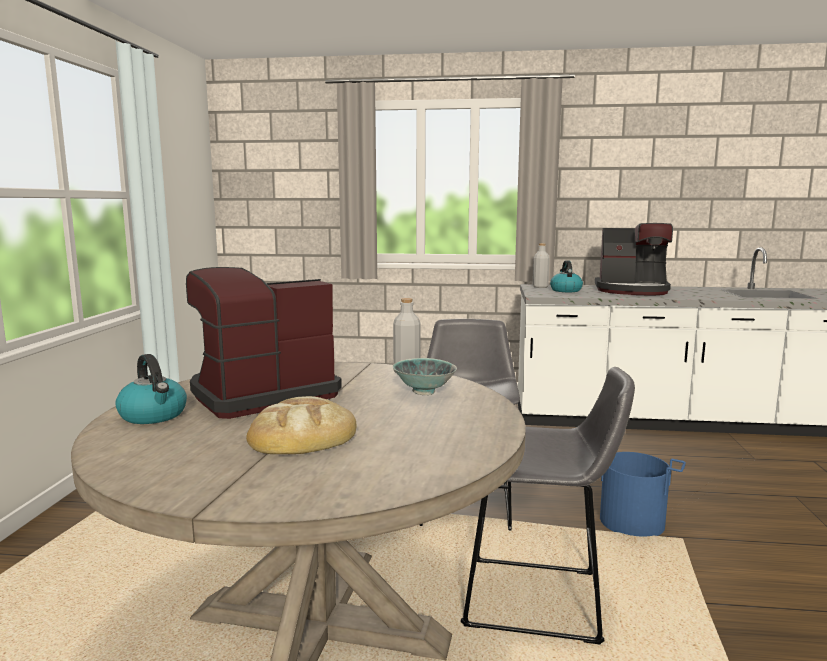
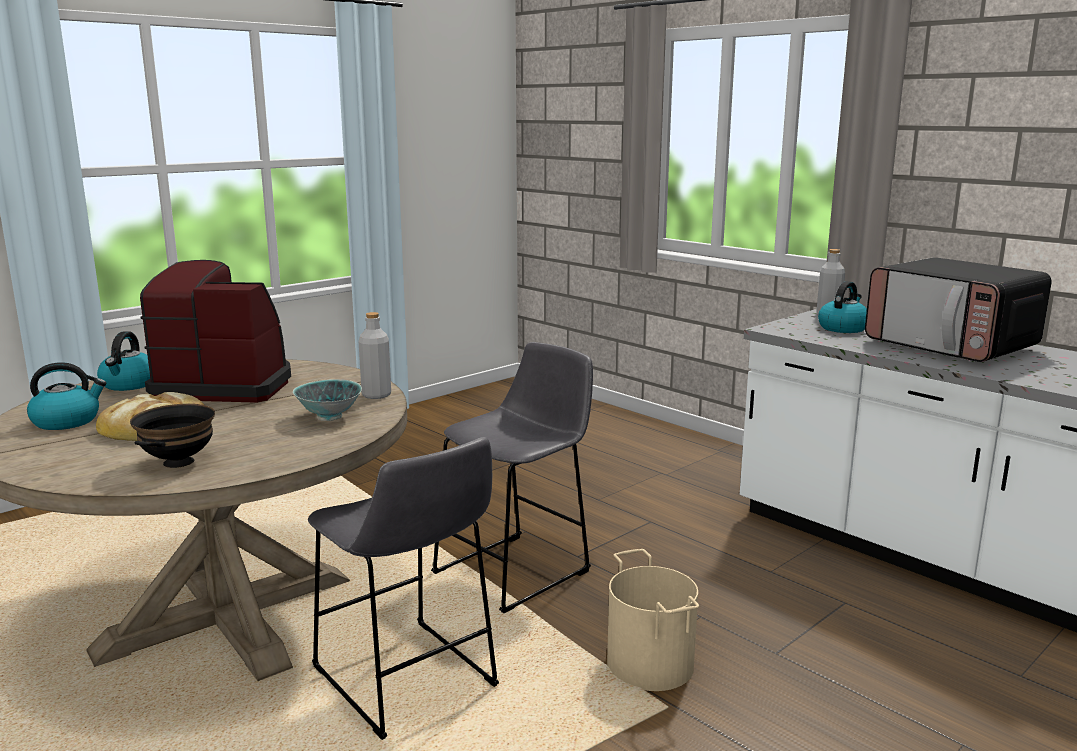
camera: 40 degrees right, 5 degrees up
(193, 457) = (67, 421): none -> kettle
(421, 449) = (178, 462): none -> black bowl
(631, 522) = (649, 664): blue bucket -> beige bucket
(632, 290) = (951, 345): coffee machine -> microwave

